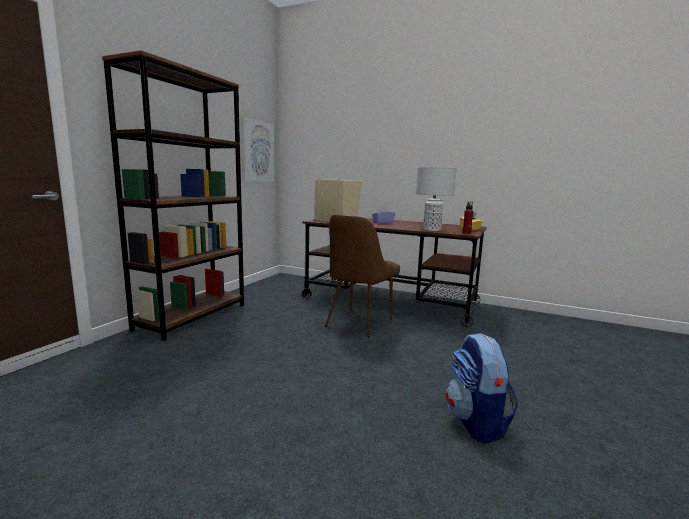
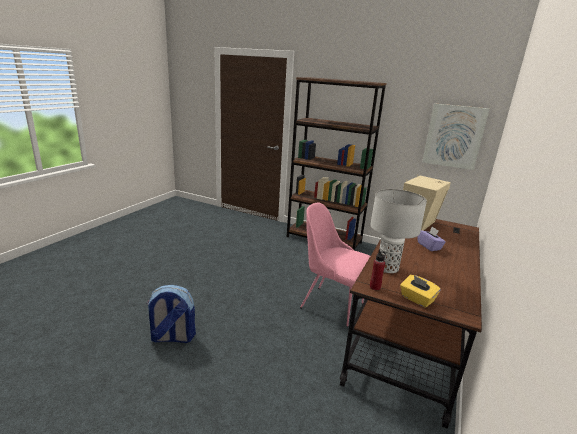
camera: 90 degrees right, 10 degrees up
(359, 323) = (331, 306): brown chair -> pink chair

